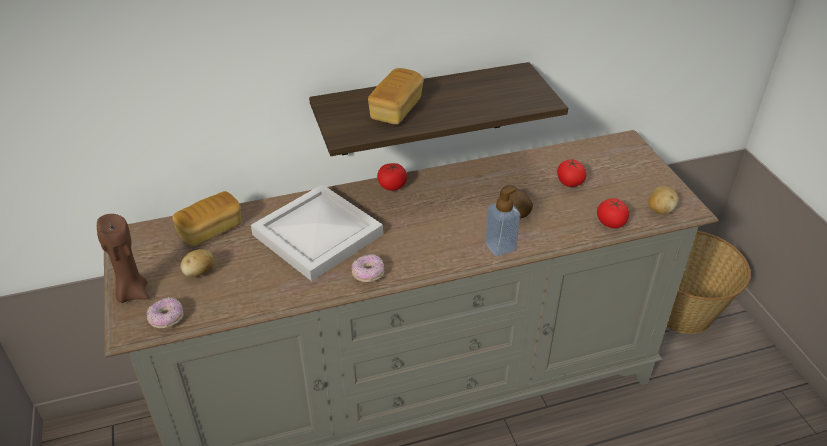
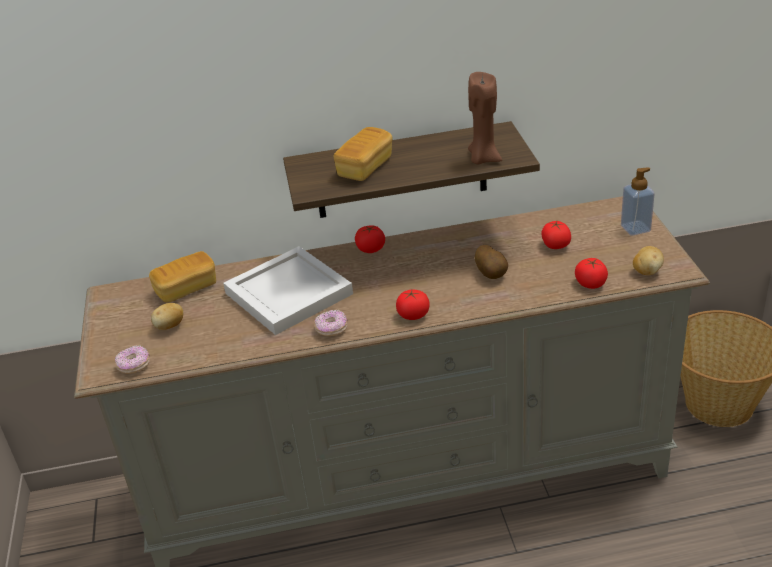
camera: 10 degrees right, 5 degrees down
(132, 293) = (105, 343): brown candle -> brown candle (483, 159)
(447, 257) = (413, 315): none -> tomato
(500, 247) = (469, 305): soap dispenser -> soap dispenser (635, 228)

